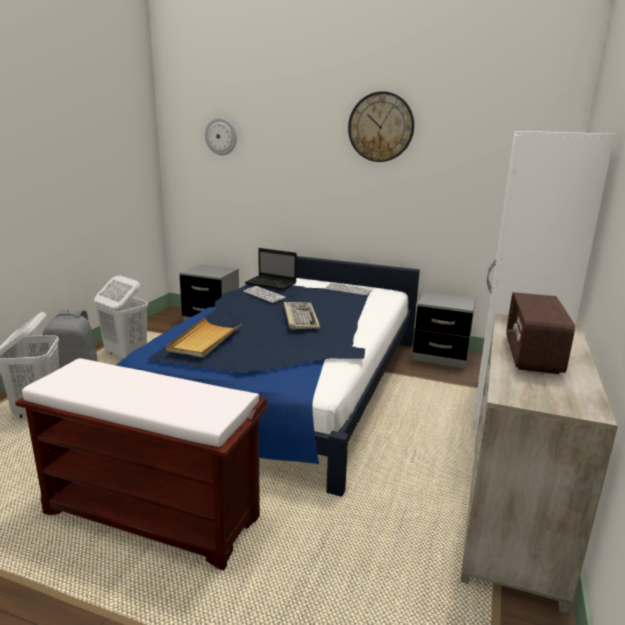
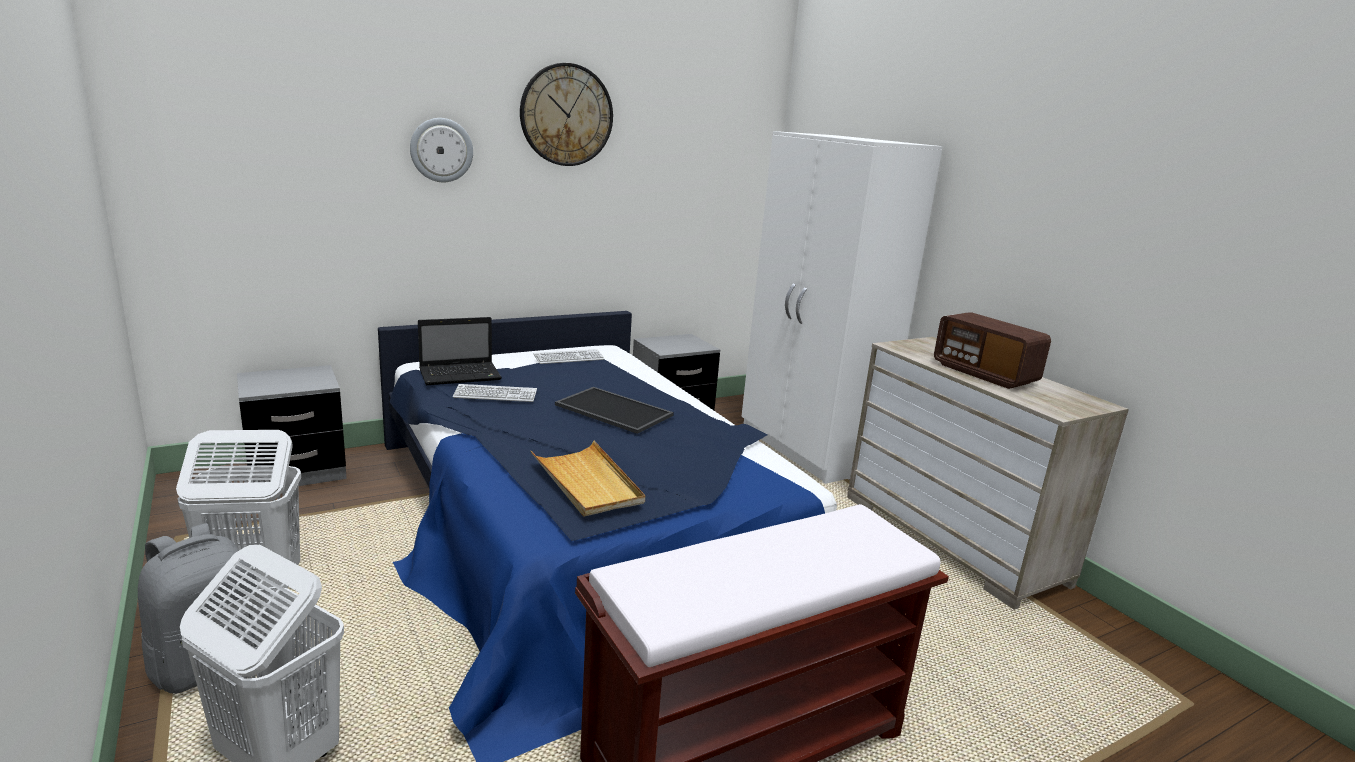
camera: 50 degrees left, 0 degrees up
(221, 136) = (271, 121): wall clock -> wall clock (441, 150)
(300, 317) = (612, 410): keyboard -> tray

